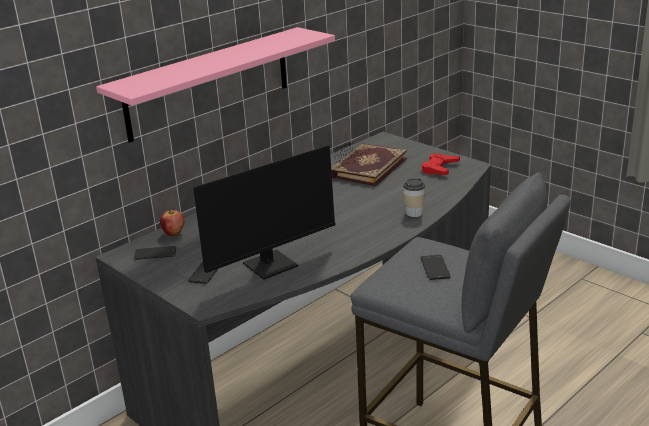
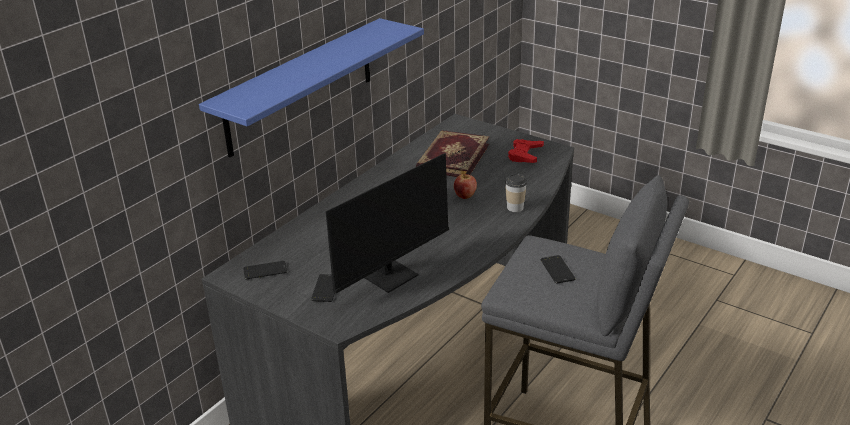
camera: 10 degrees left, 5 degrees up
(173, 233) = (276, 246): apple -> apple (465, 196)
(209, 83) = (301, 86): pink shelf -> blue shelf

